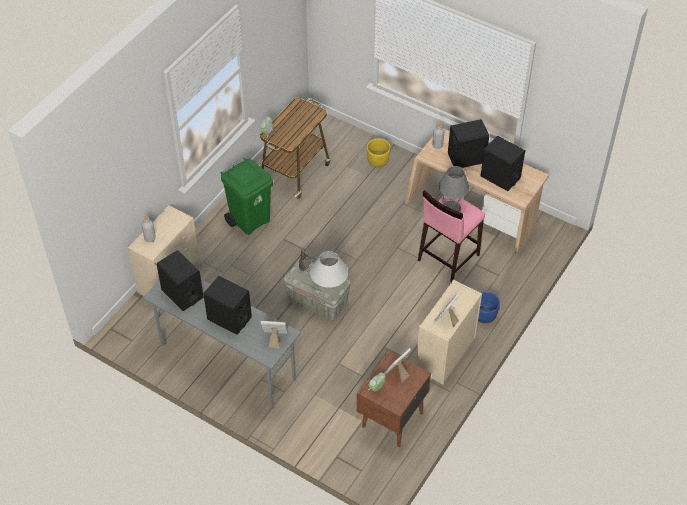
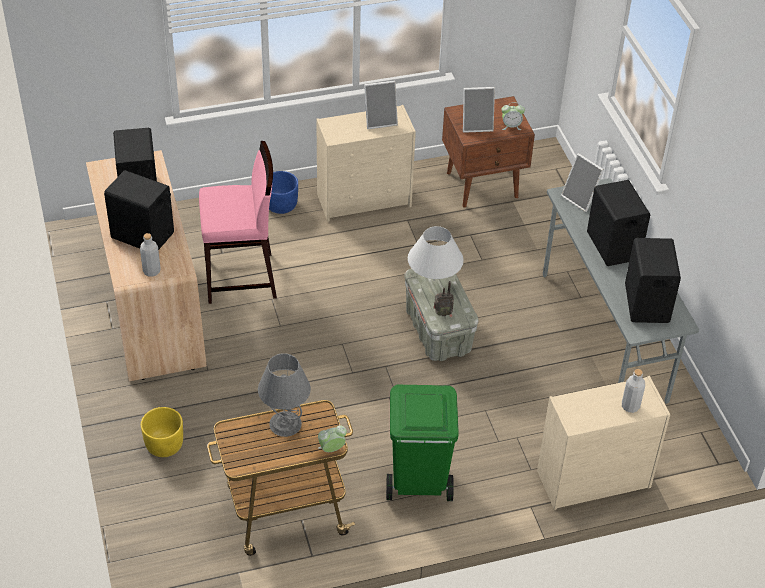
camera: 140 degrees left, 5 degrees down
(451, 208) = (230, 210): grey table lamp -> grey table lamp (285, 423)

